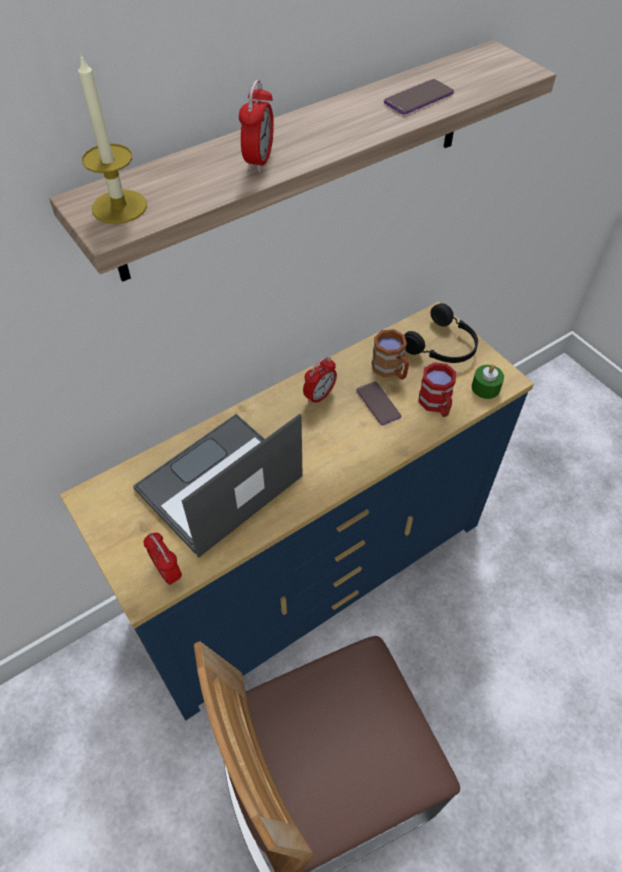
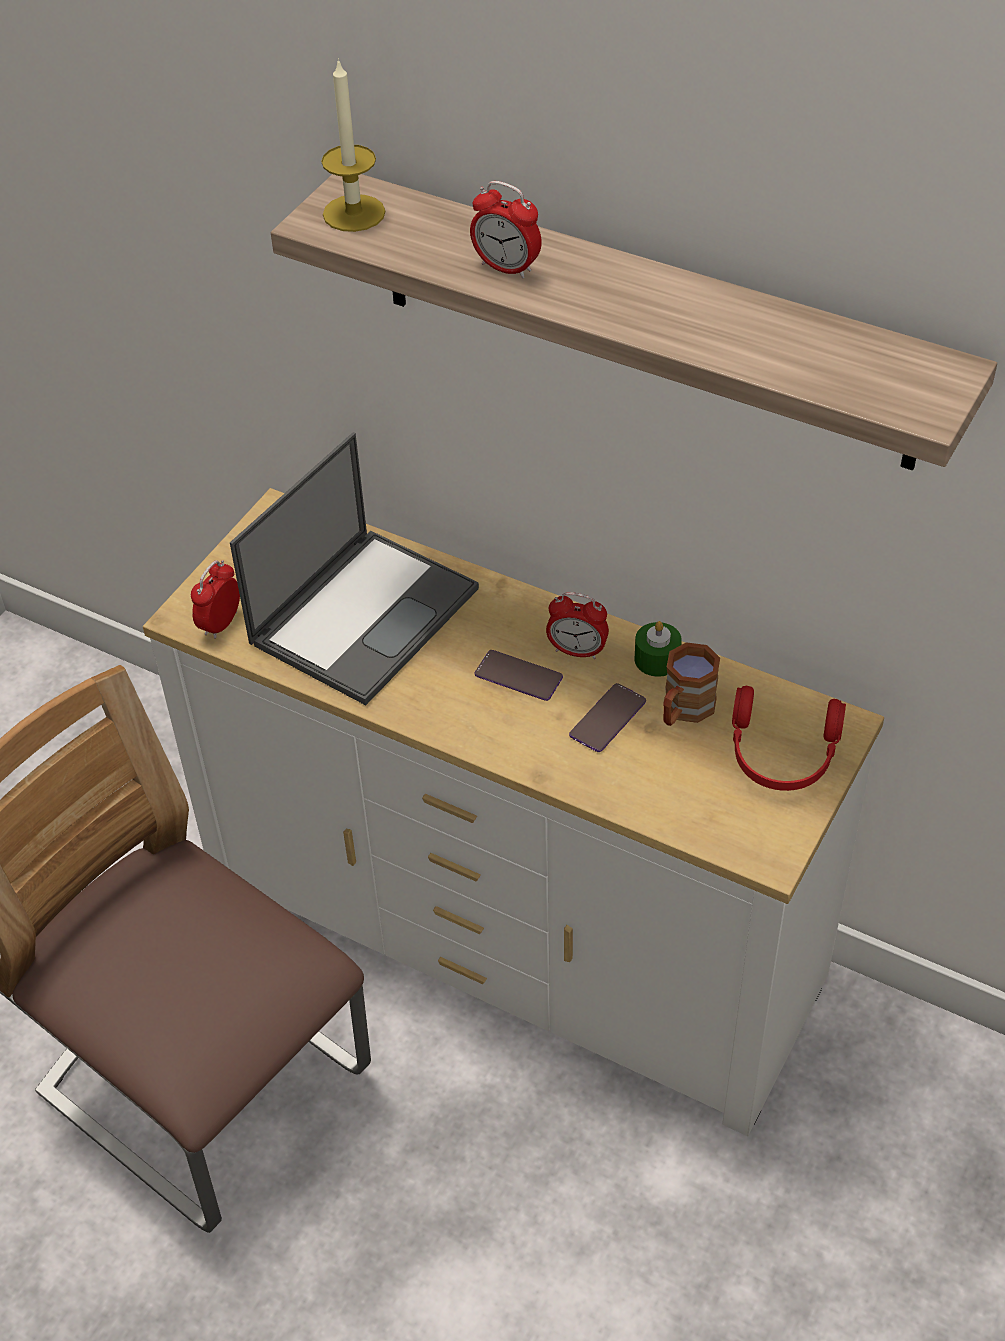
camera: 65 degrees right, 5 degrees down
(218, 484) = (365, 613): laptop -> laptop turned 105 degrees clockwise
(259, 161) = (506, 268): alarm clock -> alarm clock turned 45 degrees clockwise
(310, 570) = (513, 929): blue dresser -> white dresser
(418, 98) = (754, 340): phone -> phone (518, 676)
(436, 405) = (652, 786): red mug -> none
(443, 346) = (782, 754): black headphones -> red headphones
(485, 387) = (731, 834): green candle -> green candle (657, 659)

